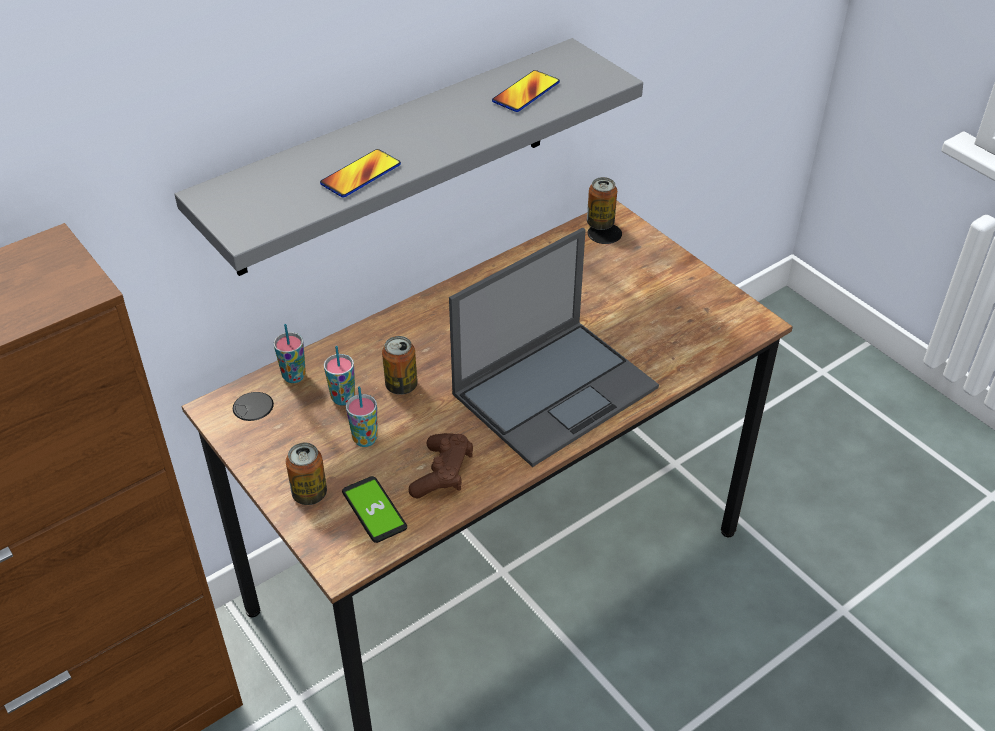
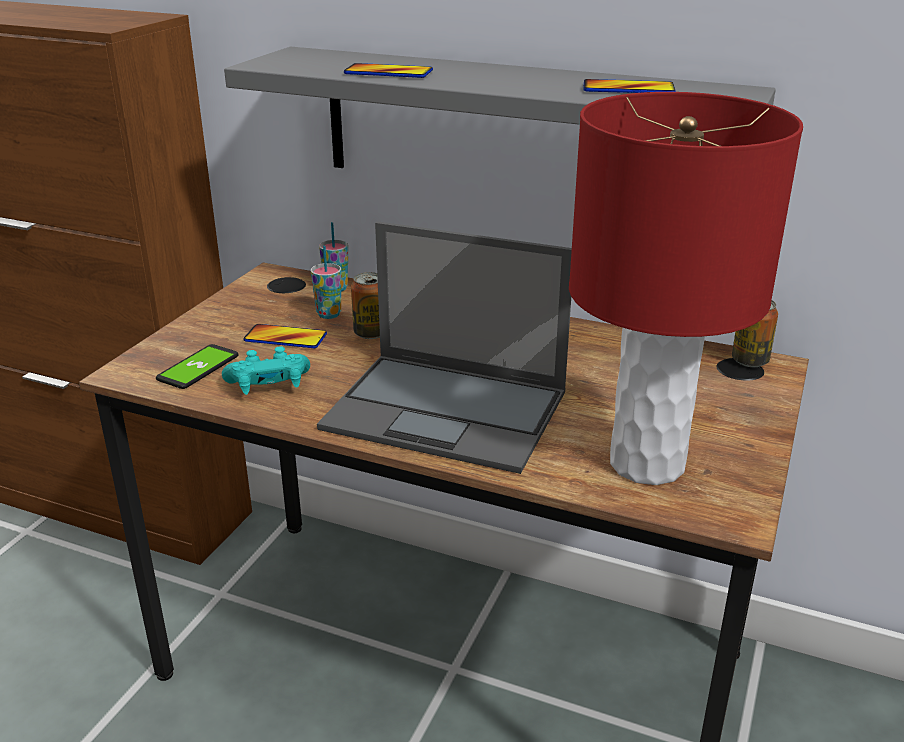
camera: 60 degrees right, 15 degrees down
(309, 494) = (199, 335): can -> none
(365, 439) = (285, 338): cup -> phone
(443, 474) = (269, 386): brown game controller -> turquoise game controller
(683, 328) = (648, 463): none -> red table lamp

